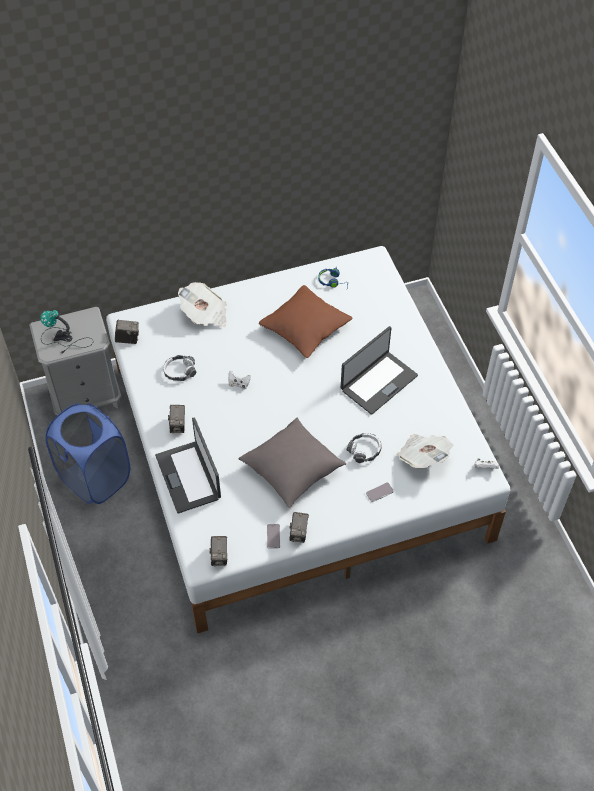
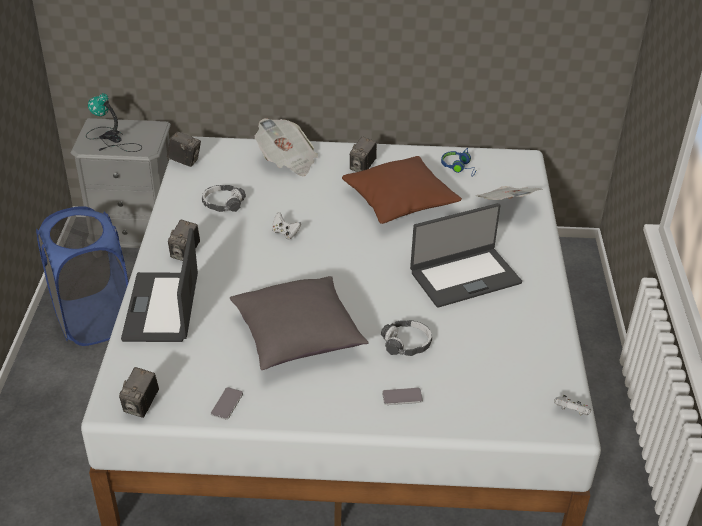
camera: 20 degrees right, 15 degrees down
(299, 533) = (263, 411): camera -> camera (362, 167)
(423, 457) = (485, 374): newspaper -> newspaper (506, 206)

